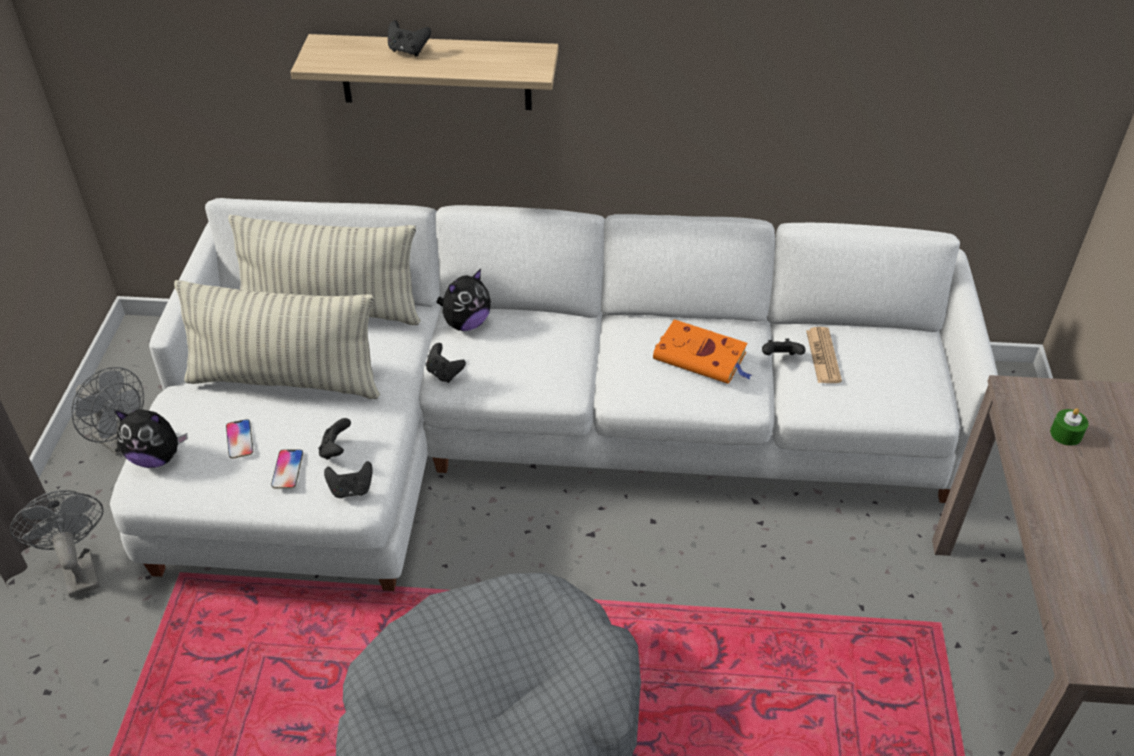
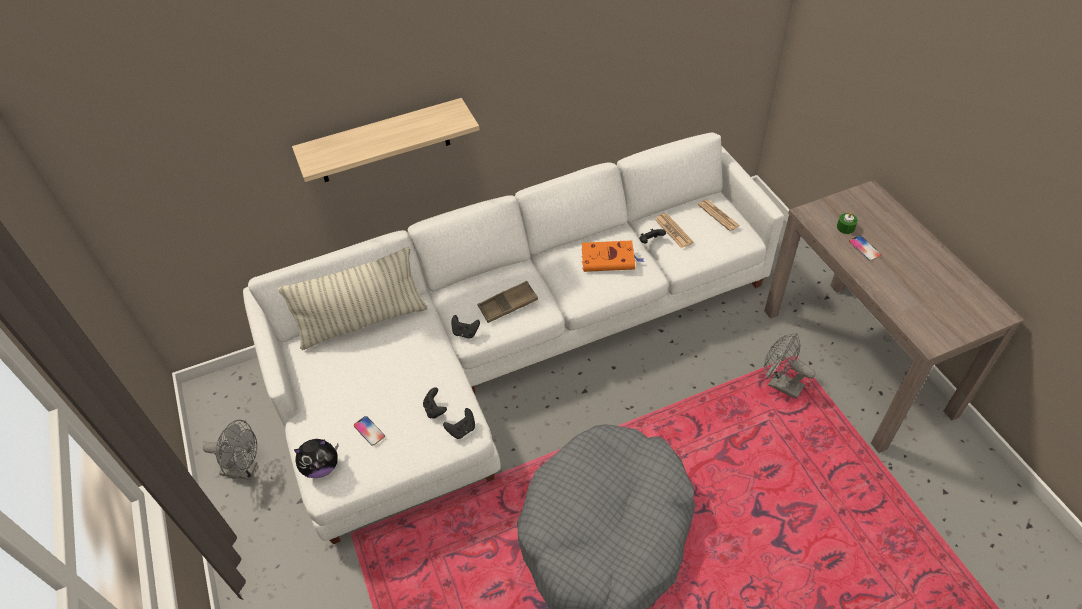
camera: 25 degrees left, 5 degrees up
(78, 569) = (280, 564): grey fan -> grey fan (780, 384)
(286, 380) = (369, 380): pillow -> none
(287, 469) = (414, 436): phone -> phone (864, 248)
(408, 51) = (370, 135): black game controller -> none
(466, 323) = (455, 295): plush toy -> none
(523, 361) = (508, 305): none -> brown tray
(907, 360) = (718, 215): none -> newspaper

